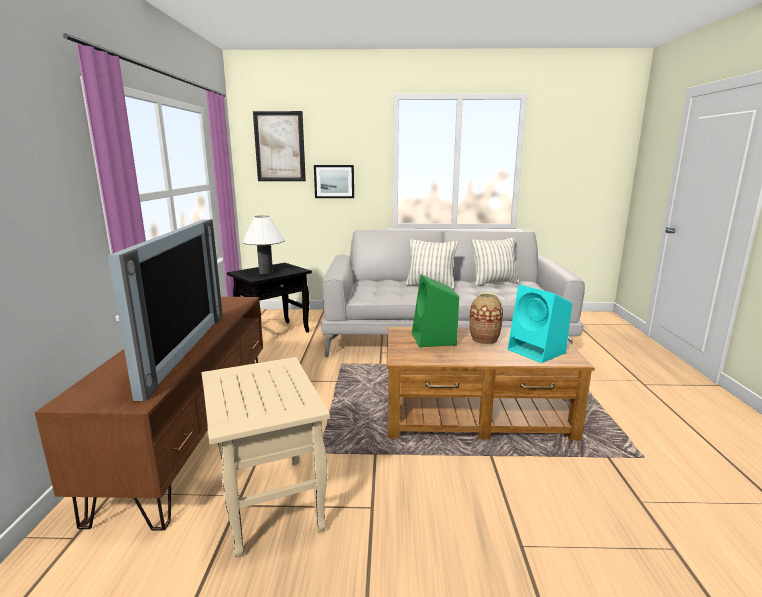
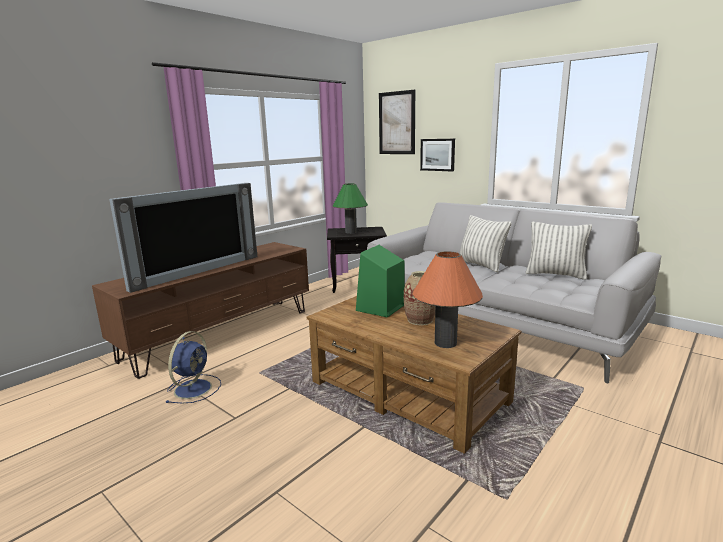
camera: 40 degrees right, 0 degrees up
(266, 272) = (351, 232): white table lamp -> green table lamp
(269, 503) = (194, 388): beige side table -> blue fan
(538, 351) = (445, 343): turquoise speaker -> orange table lamp

